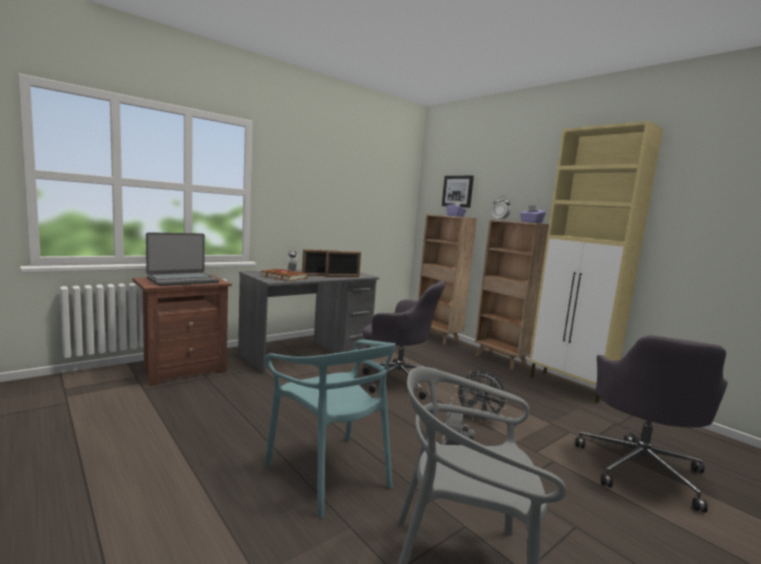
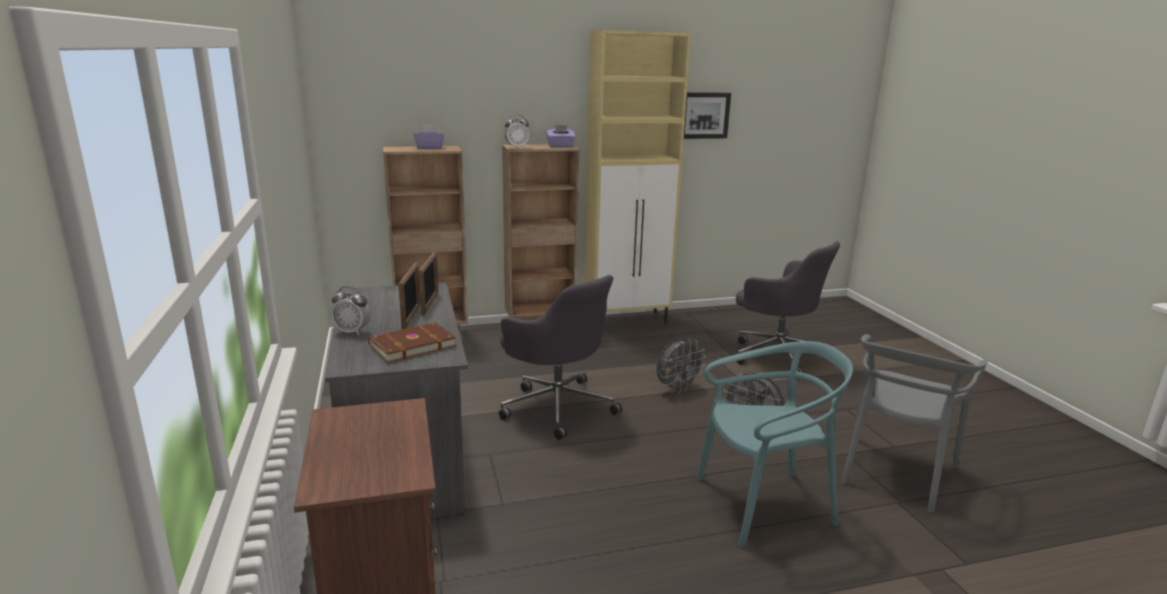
camera: 65 degrees left, 10 degrees up
(182, 280) = (369, 444): laptop -> none
(397, 380) = (557, 406): grey office chair -> grey office chair turned 90 degrees clockwise
(458, 191) = (404, 104): picture -> picture (704, 115)

